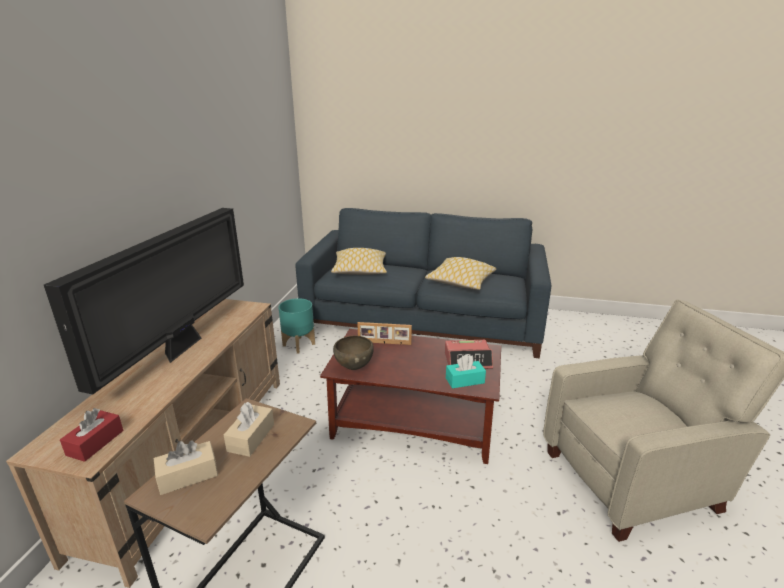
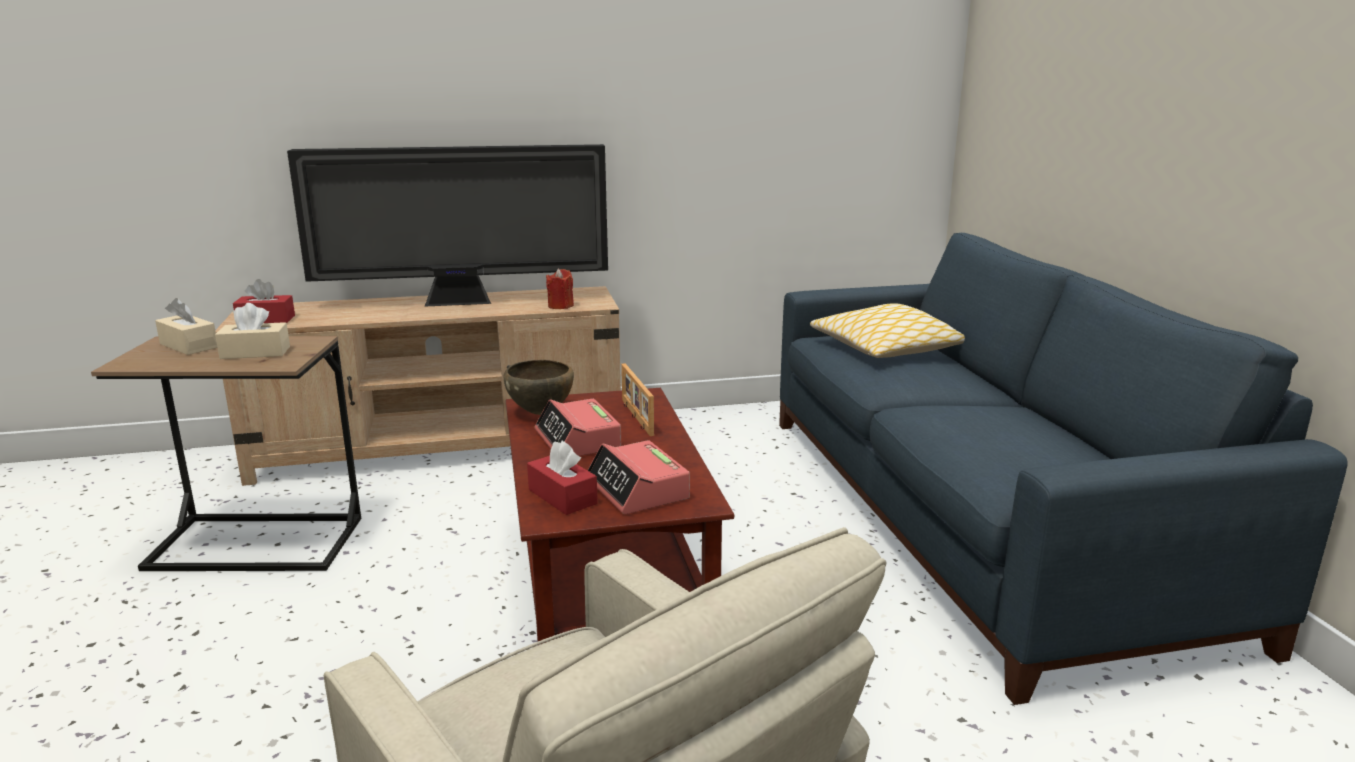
camera: 65 degrees right, 5 degrees down
(242, 317) = (560, 306): none -> red candle
(299, 344) = (737, 434): turquoise planter -> none
(401, 364) = (578, 440): none -> alarm clock
(461, 281) = (981, 431): pillow -> none
(465, 380) = (562, 497): turquoise tissue box -> red tissue box

